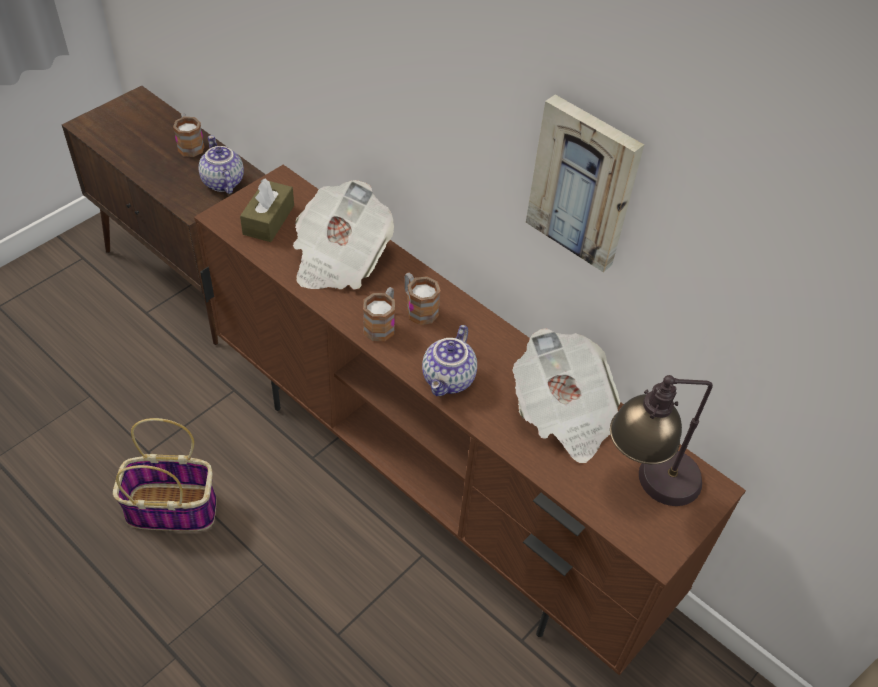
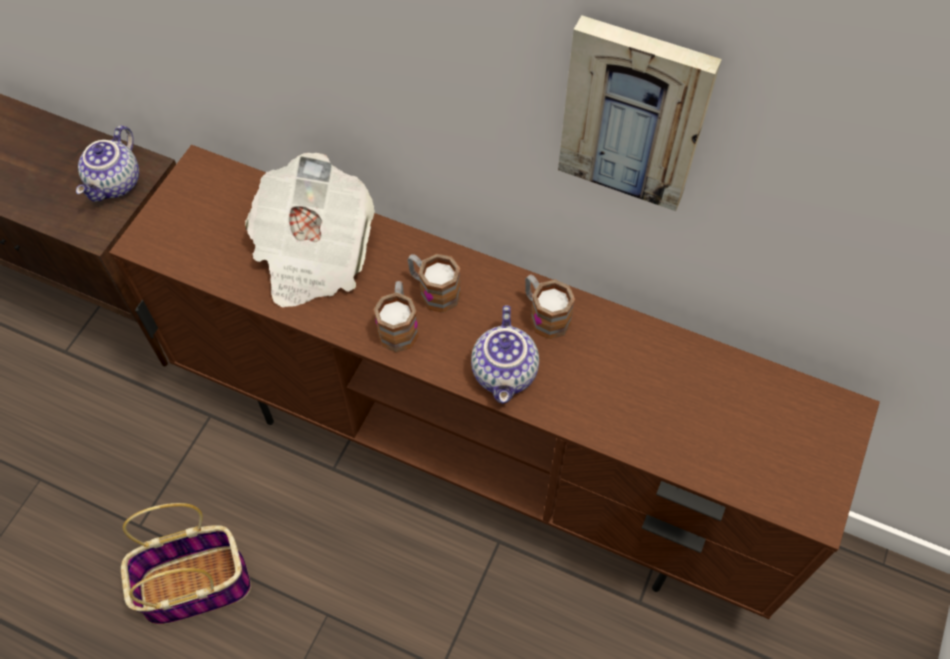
camera: 15 degrees left, 10 degrees up
(190, 145) = (54, 144): mug -> mug (544, 315)
(222, 182) = (116, 184): teapot -> teapot turned 120 degrees counterclockwise
(268, 220) = (205, 228): brown tissue box -> none
(564, 414) = (651, 374): newspaper -> none
(647, 484) = (774, 431): table lamp -> none

